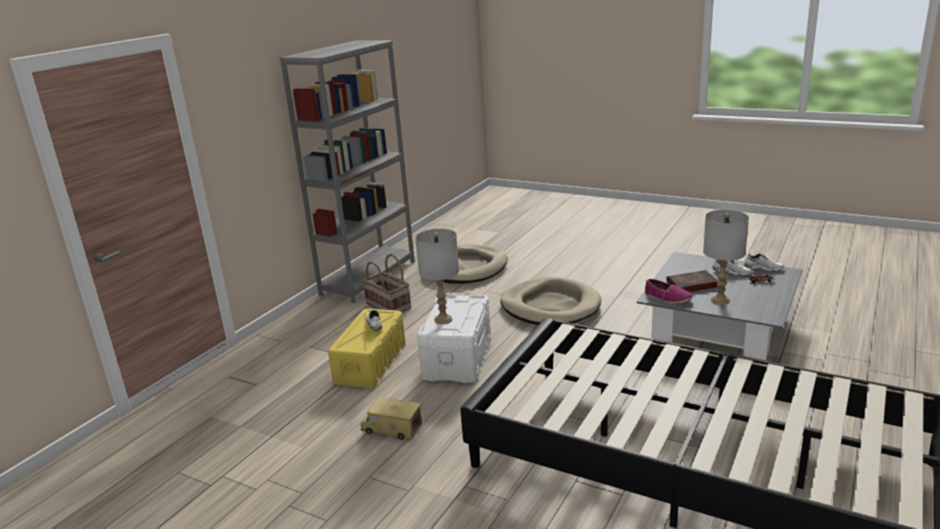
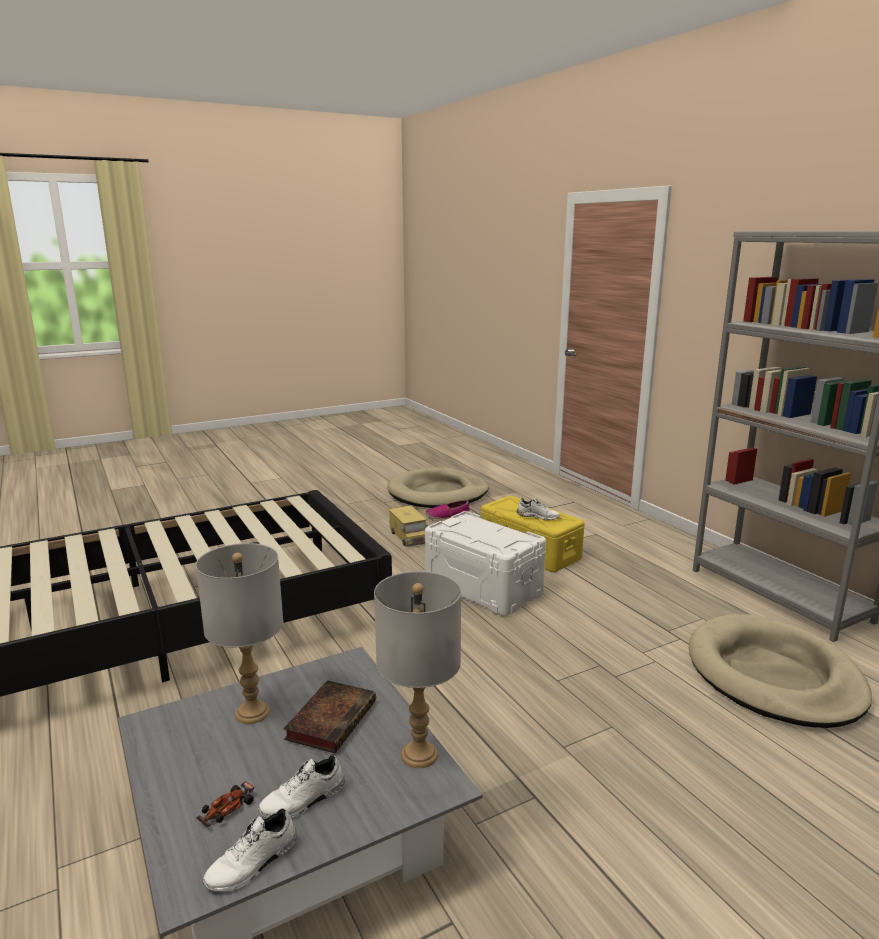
camera: 120 degrees right, 5 degrees down
(389, 305) = (665, 587): basket -> none
(392, 429) = (409, 537): toy truck -> toy truck turned 105 degrees clockwise
(443, 319) = (482, 527): grey table lamp -> grey table lamp (420, 754)
(550, 306) = (548, 693): beige dog bed -> beige dog bed (438, 493)
(667, 298) = (331, 673): shoe -> shoe (447, 516)

